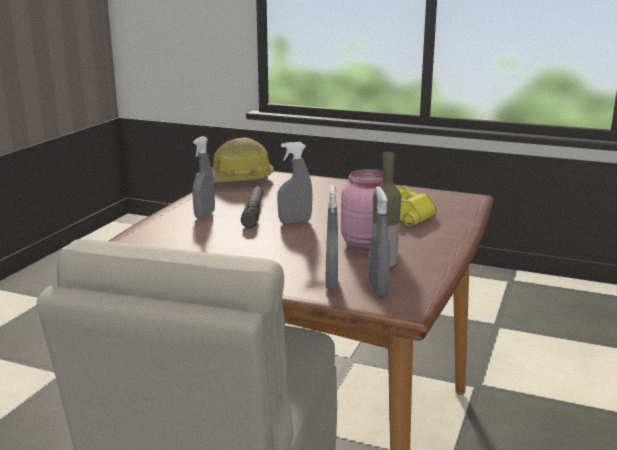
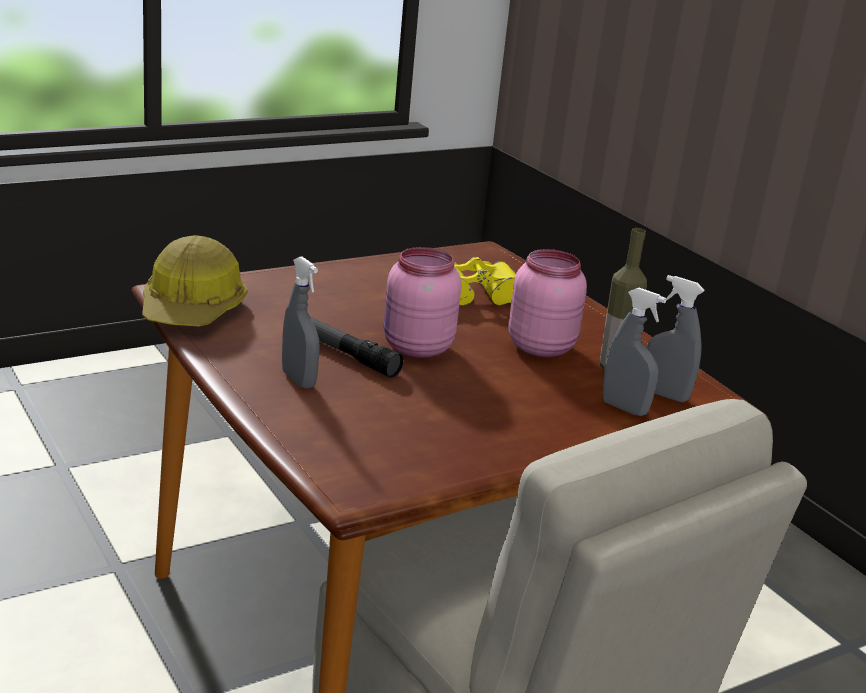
camera: 55 degrees left, 5 degrees up
(295, 222) = (415, 348): grey spray bottle -> pink jar

